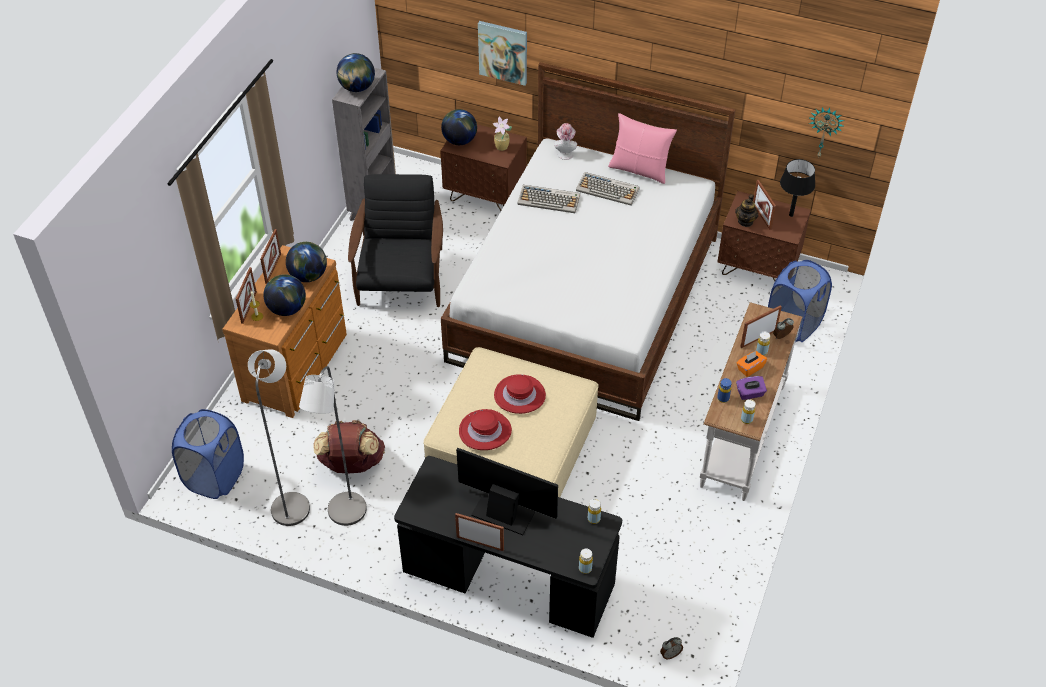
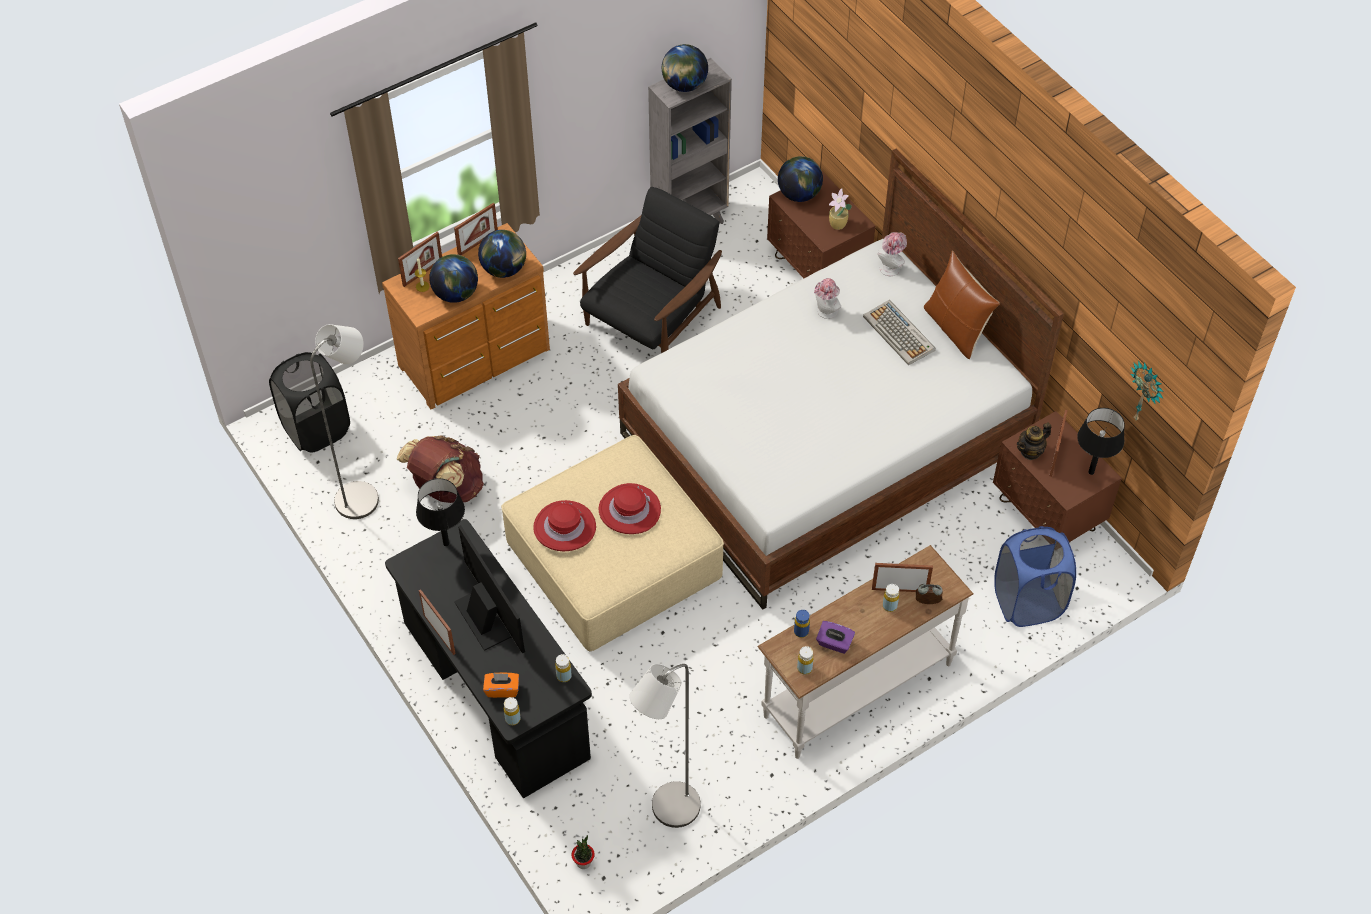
camera: 35 degrees right, 5 degrees up
(215, 477) = (316, 429): blue laundry basket -> black laundry basket
(344, 515) = (399, 536): grey floor lamp -> grey floor lamp (668, 811)
(428, 480) = (446, 543): none -> black table lamp
(503, 52) = (868, 117): picture -> none
(549, 200) = (825, 312): keyboard -> hat
(639, 170) = (955, 328): pink pillow -> brown pillow
(670, 654) = (583, 862): alarm clock -> potted plant
(750, 368) = (860, 616): orange tissue box -> orange tissue box (502, 689)

